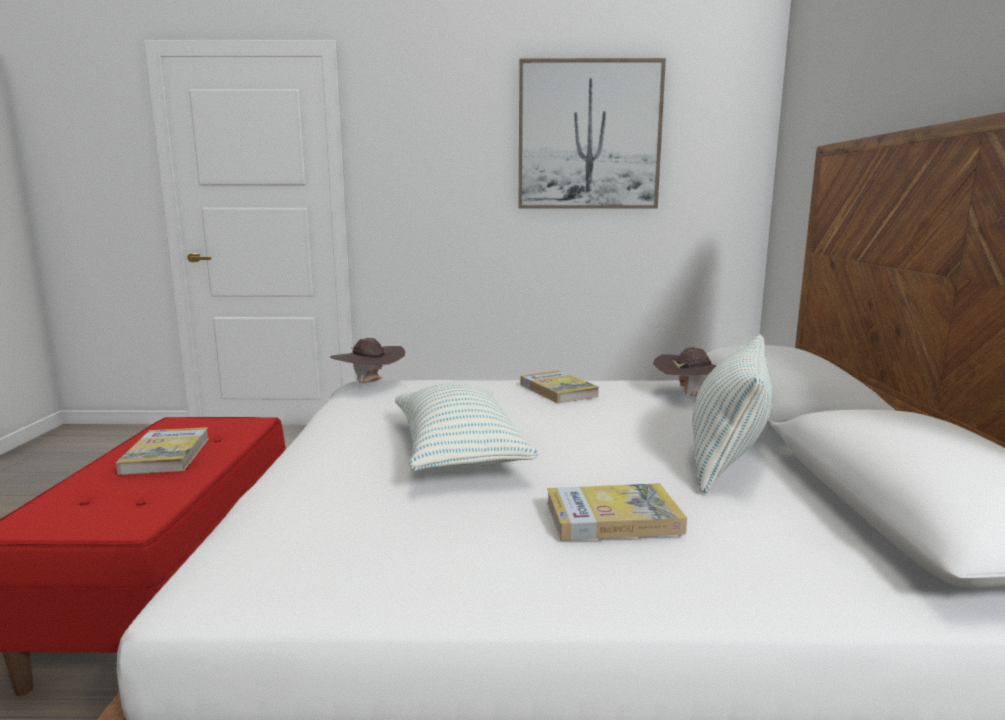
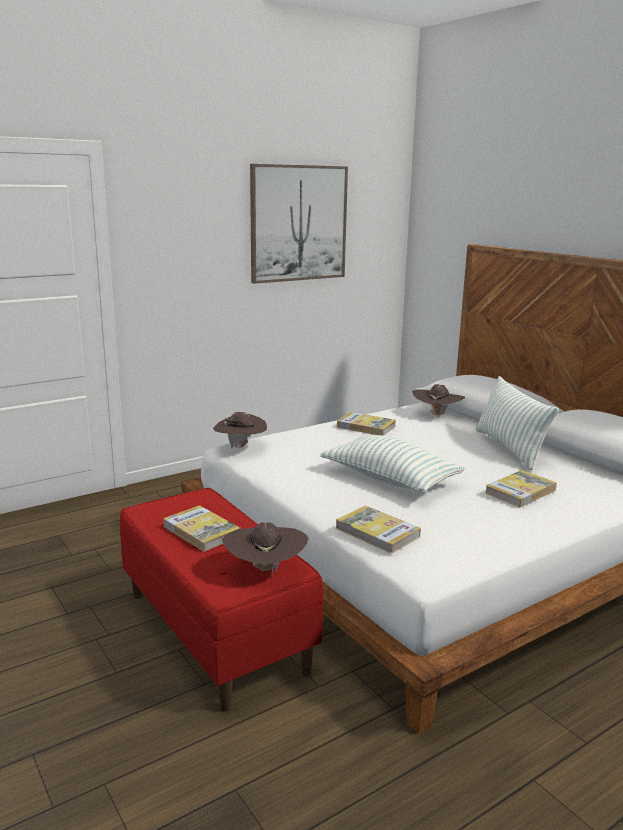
camera: 35 degrees left, 5 degrees up
(112, 514) = (265, 570): none -> brown hat
(282, 508) = (377, 532): none -> book

